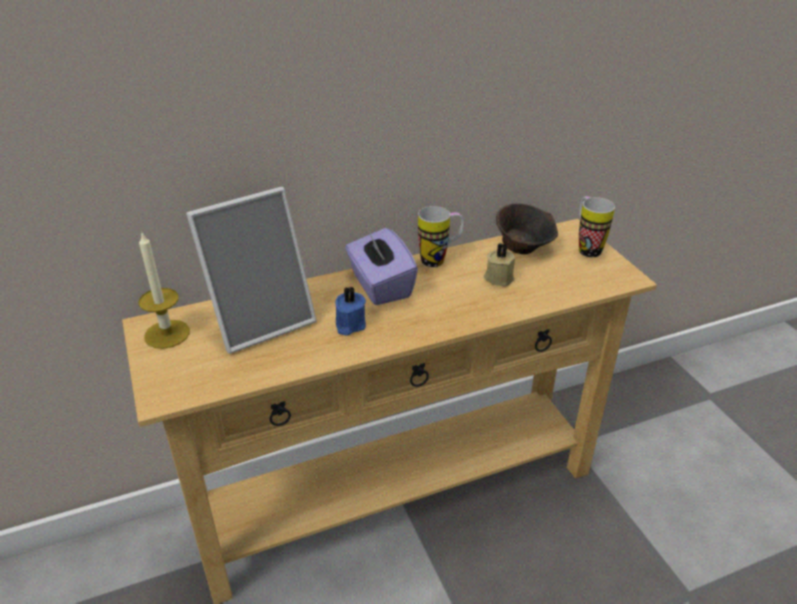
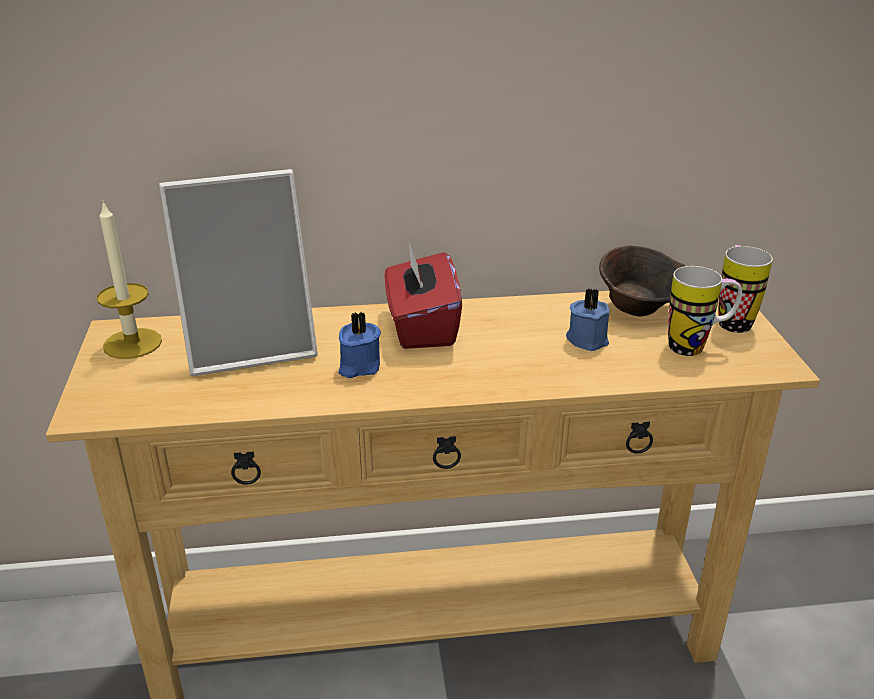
camera: 15 degrees right, 5 degrees down
(380, 286) = (421, 327): purple tissue box -> red tissue box
(440, 260) = (516, 307): mug -> mug (697, 347)
(499, 277) = (588, 339): beige candle -> blue candle

